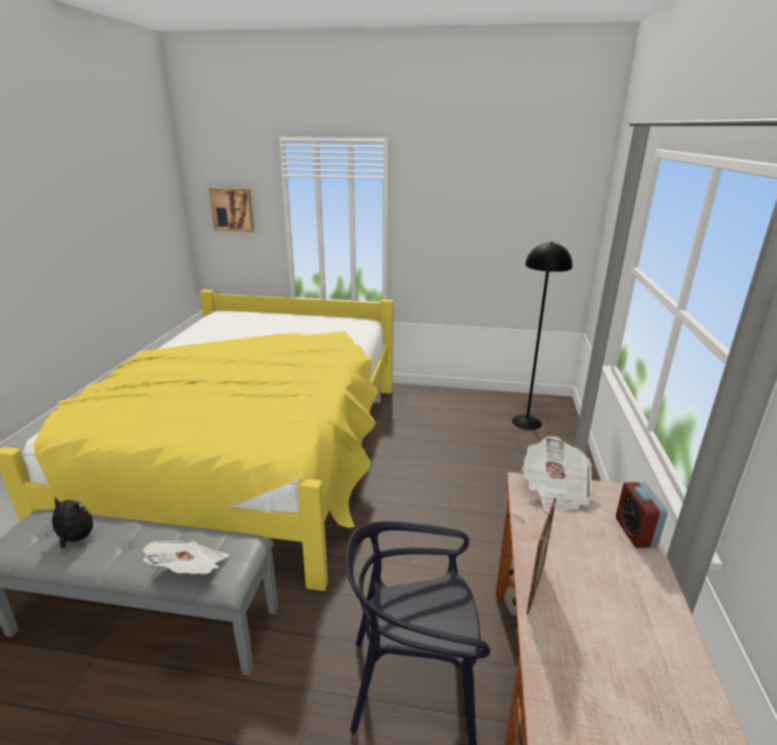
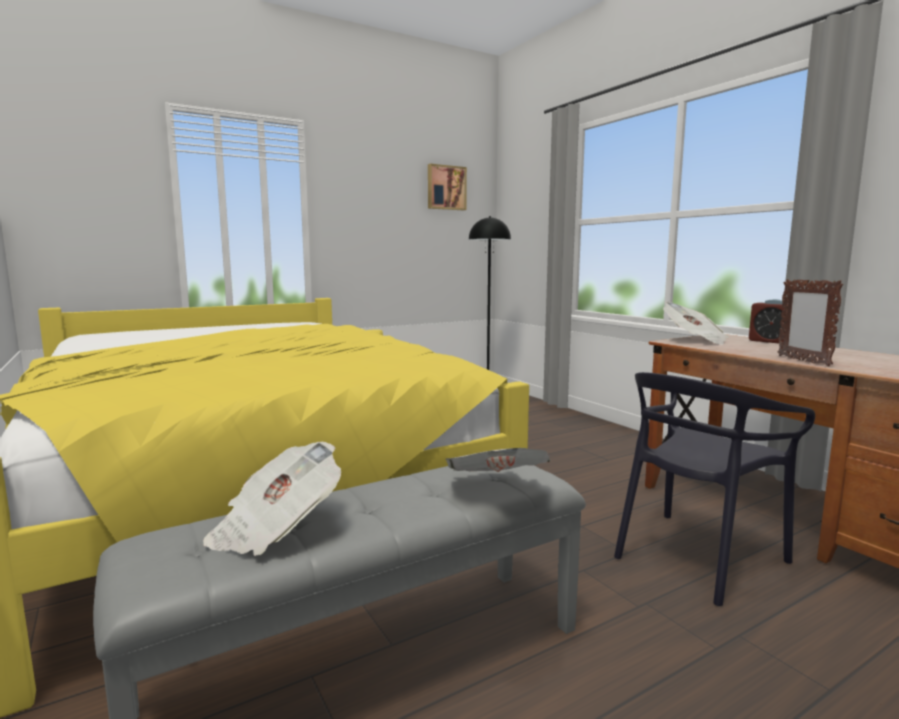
camera: 40 degrees left, 15 degrees down
(75, 539) = (275, 529): plush toy -> newspaper
(232, 209) = (88, 192): picture -> picture (446, 188)

